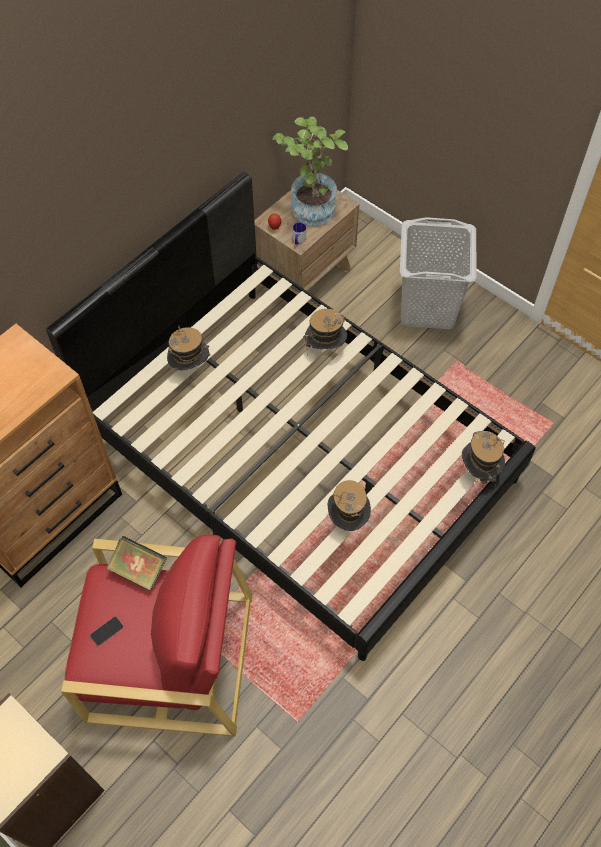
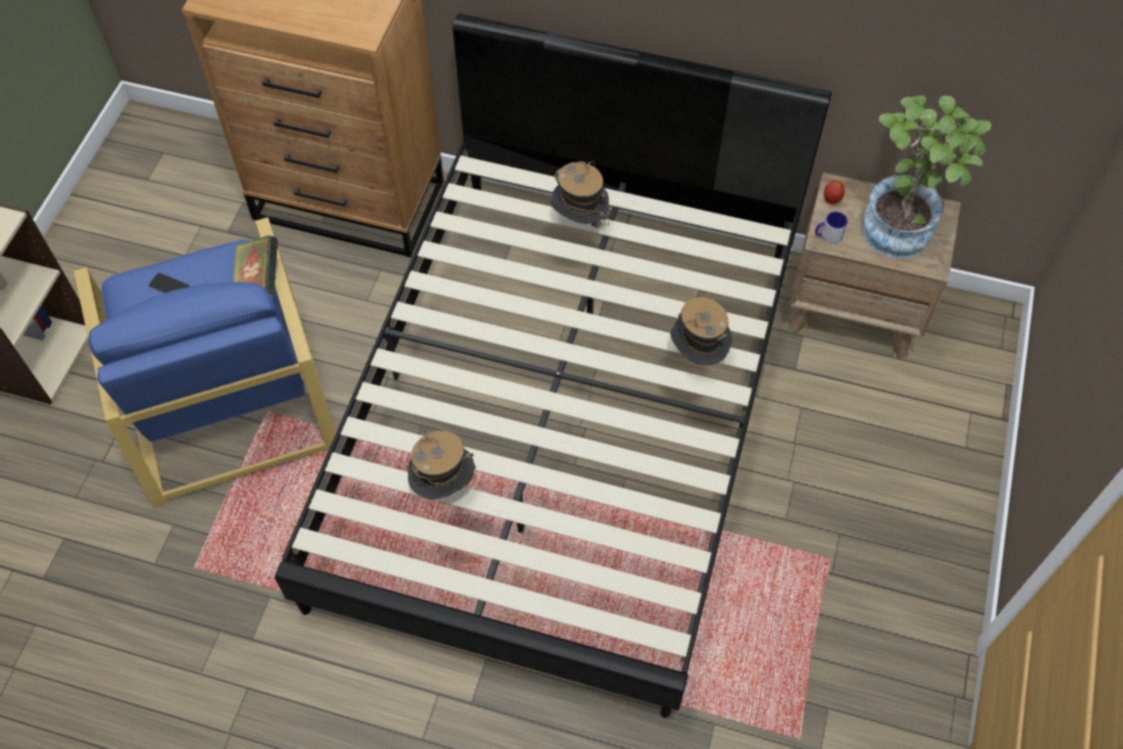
camera: 65 degrees right, 0 degrees up
(169, 656) = (226, 396): red armchair -> blue armchair
(428, 307) = (902, 485): grey laundry basket -> none
(479, 470) = (599, 624): hat -> none

